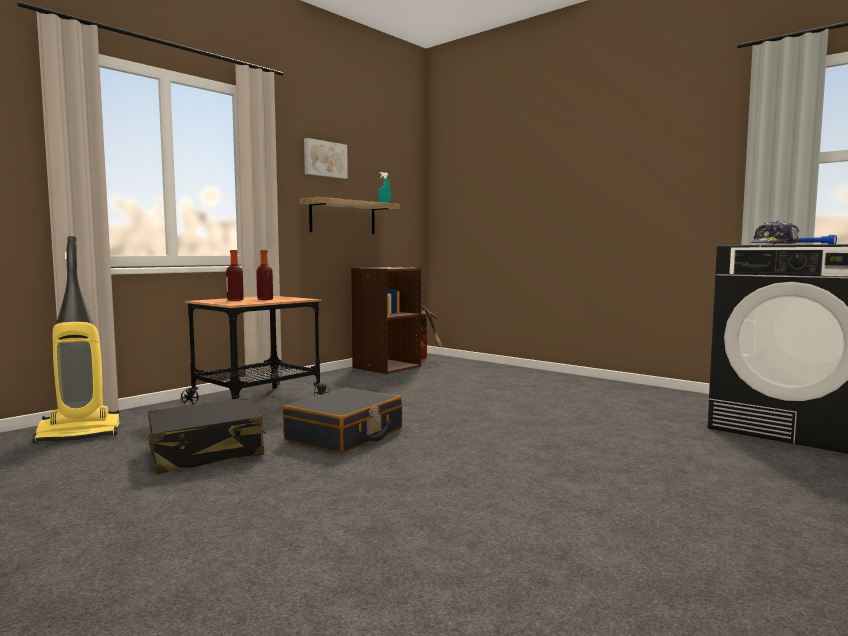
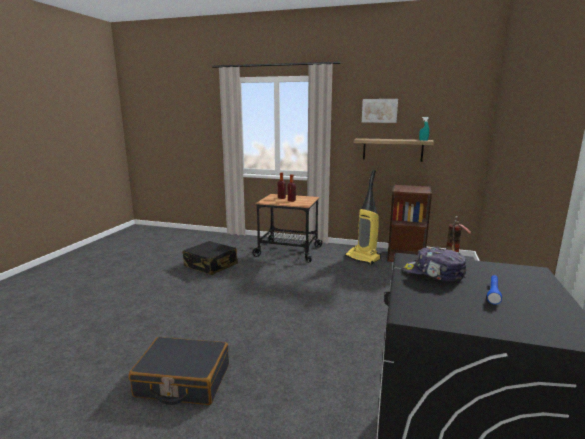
camera: 65 degrees right, 10 degrees up
(80, 433) = (219, 241): vacuum cleaner -> vacuum cleaner (363, 258)
(345, 435) = (253, 282): black suitcase -> black suitcase (183, 381)

